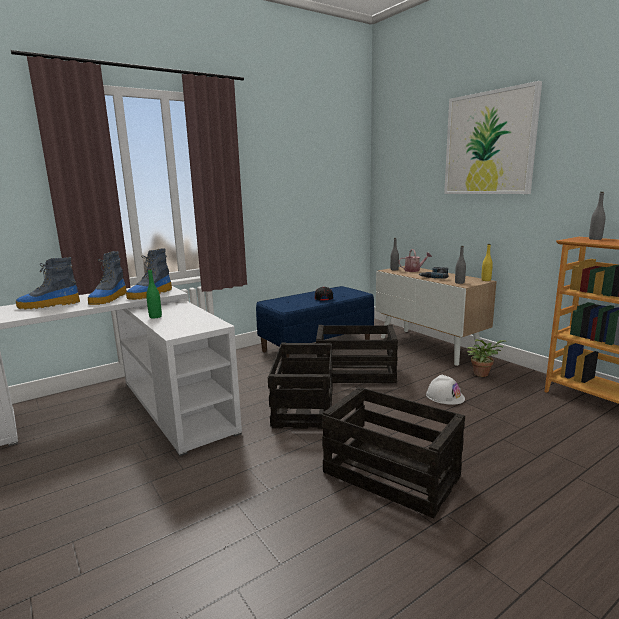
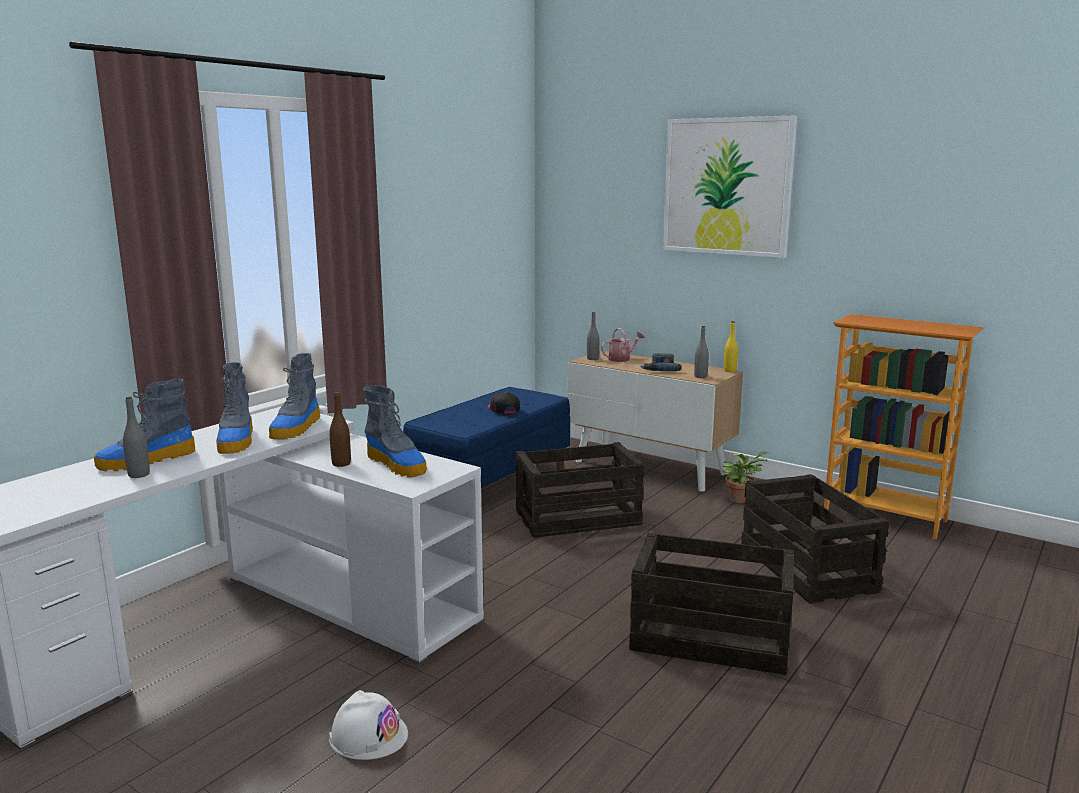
camera: 20 degrees left, 0 degrees up
(155, 317) = (341, 464): green bottle -> brown bottle
(185, 320) = (397, 465): none -> boot
(304, 406) = (540, 572): crate -> crate (808, 568)
(445, 396) = (713, 534): white hard hat -> white hard hat (368, 735)
(595, 239) = (873, 319): grey bottle -> grey bottle (139, 475)

